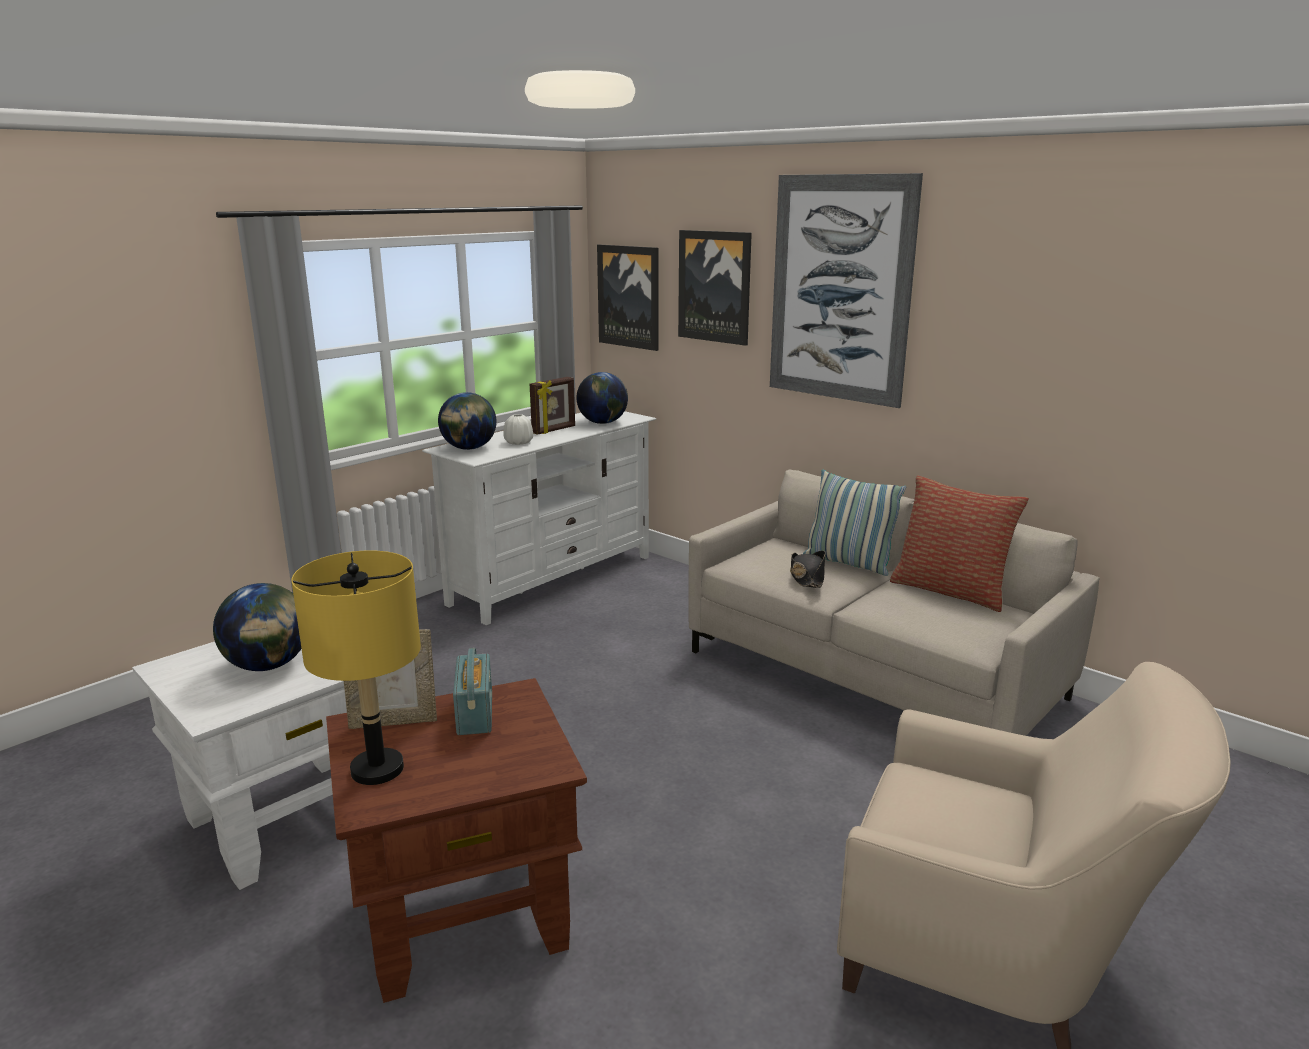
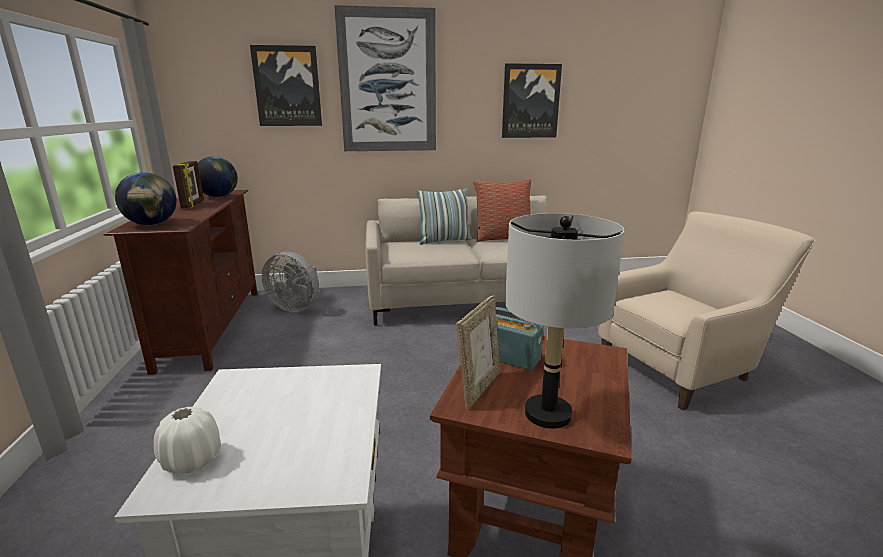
camera: 50 degrees left, 0 degrees up
(268, 665) = (286, 420): globe -> none
(376, 770) = (547, 414): yellow table lamp -> grey table lamp
(519, 443) = (187, 214): white vase -> white vase (192, 460)
(552, 579) = (211, 327): white tv stand -> brown tv stand
(629, 296) = (202, 100): picture -> picture (530, 101)
(656, 591) = (296, 307): none -> grey fan
(807, 577) = (442, 250): black hat -> none

